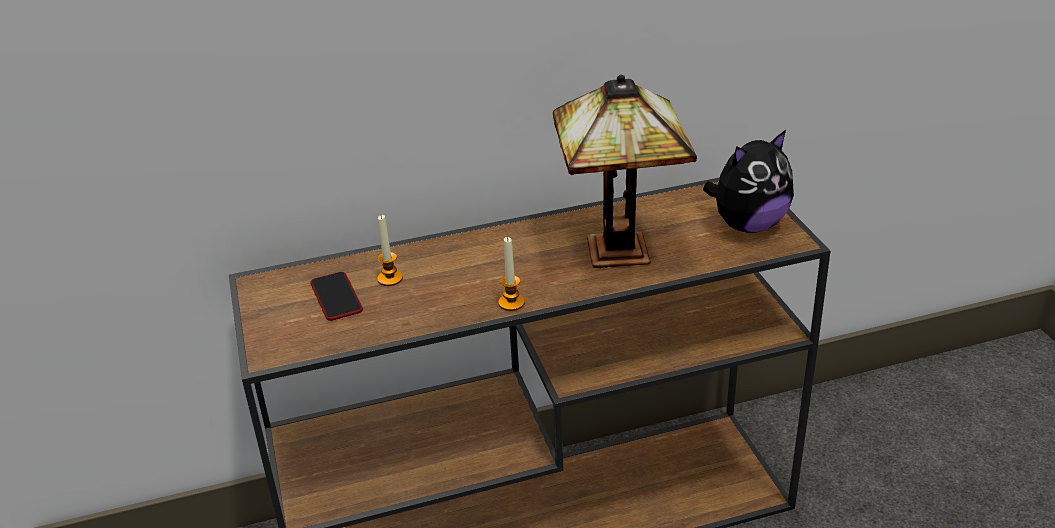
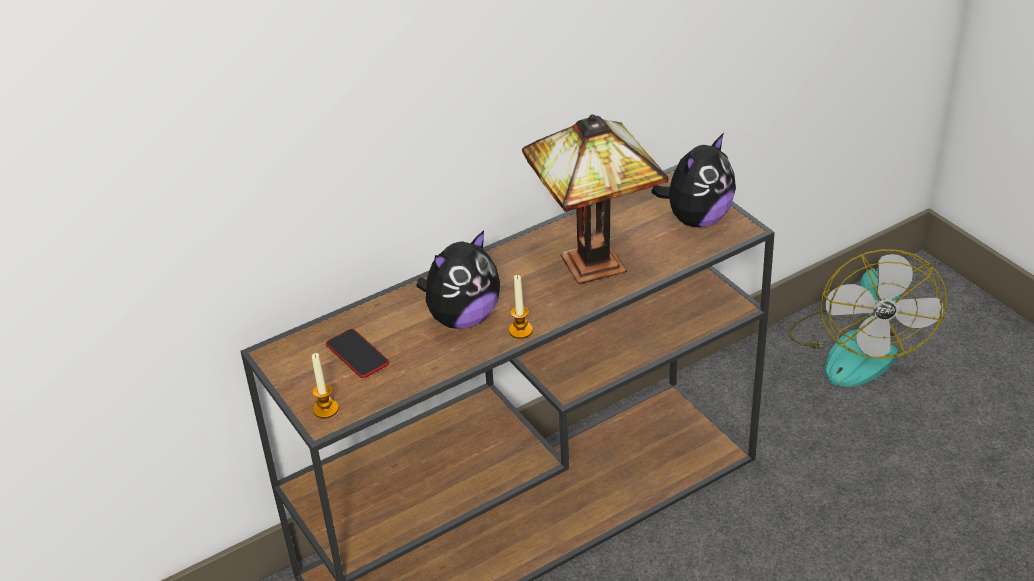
camera: 15 degrees left, 5 degrees up
(390, 278) = (398, 327): candle -> candle (325, 409)
(458, 280) = (462, 317): none -> plush toy
(941, 414) = (857, 347): none -> fan

